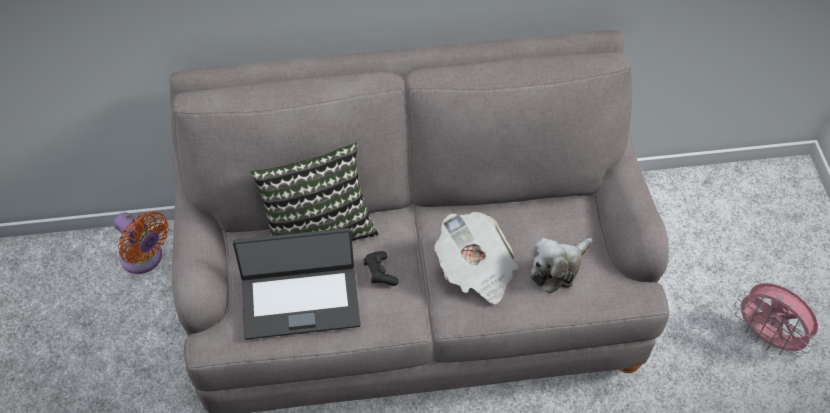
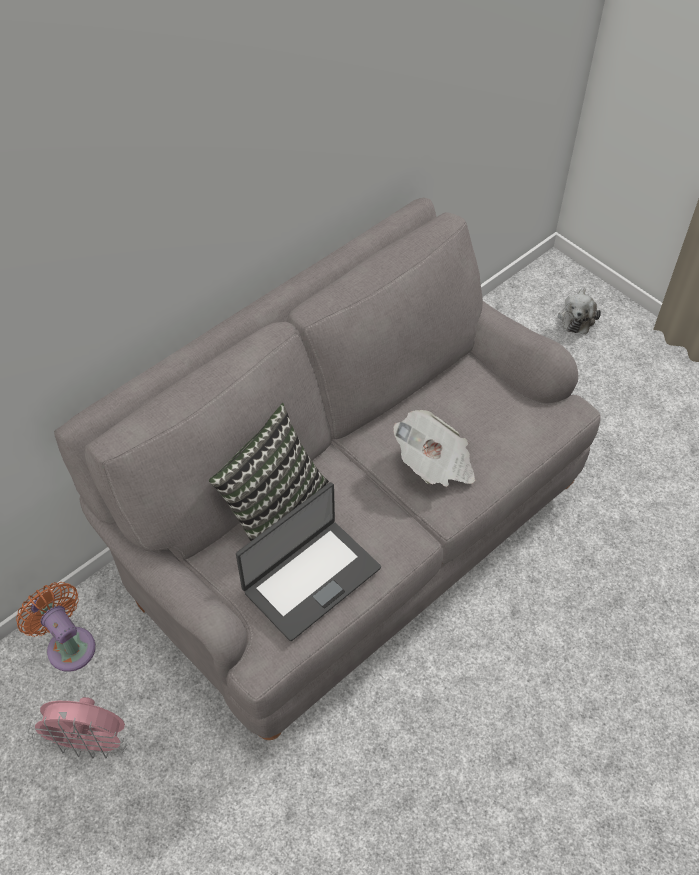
camera: 35 degrees left, 0 degrees up
(144, 259) = (68, 645): orange fan -> orange fan turned 135 degrees counterclockwise
(380, 273) = (357, 513): black game controller -> none
(557, 268) = (496, 425): plush toy -> plush toy (577, 317)
(768, 338) = (634, 403): pink fan -> pink fan (90, 743)

